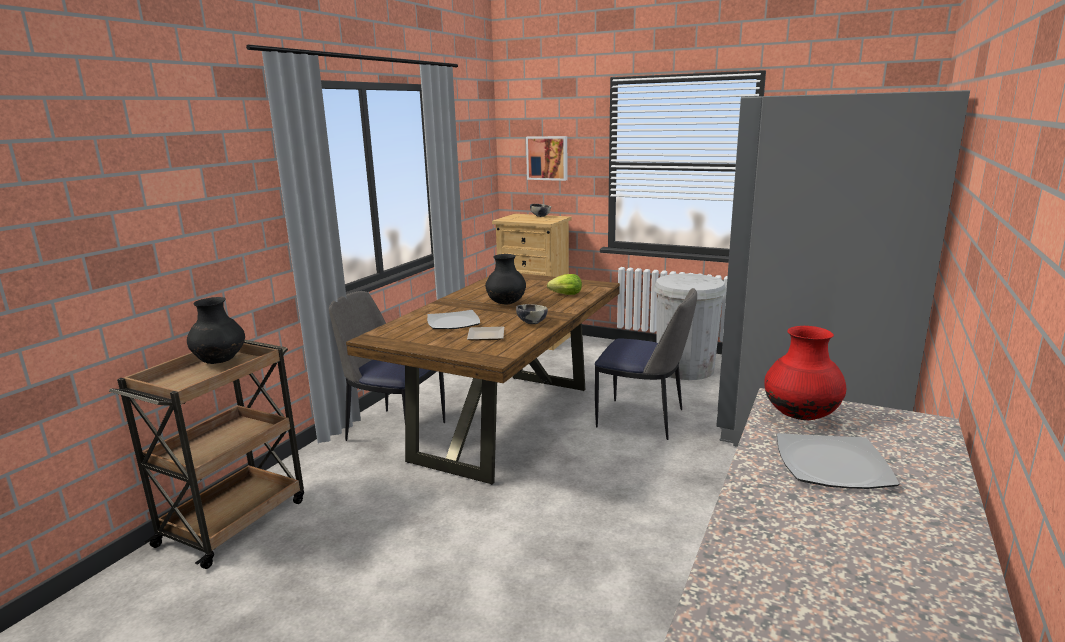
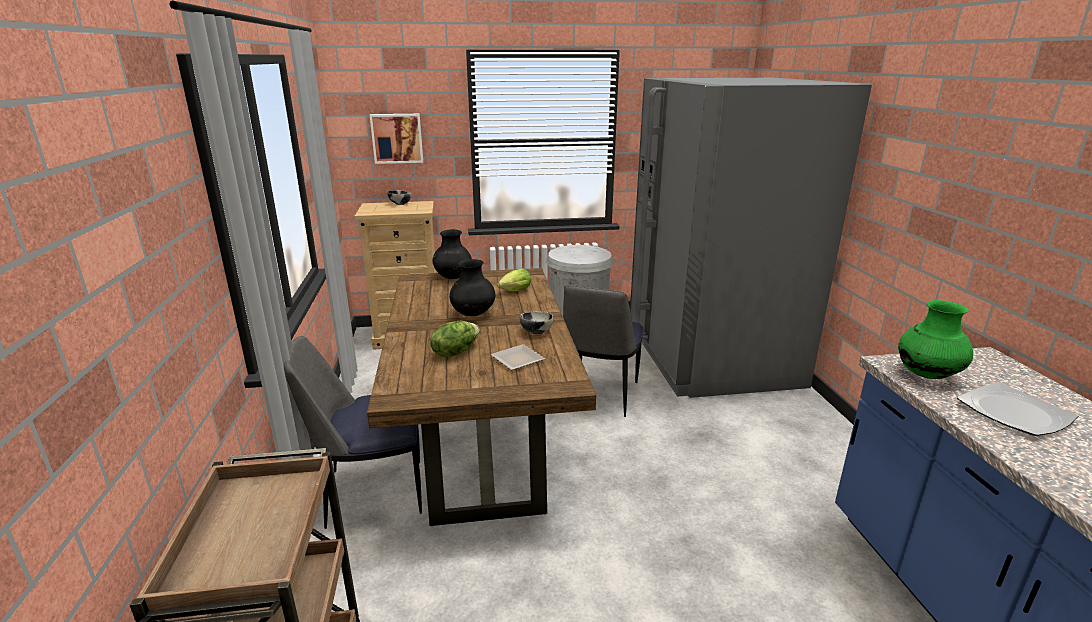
camera: 35 degrees left, 5 degrees up
(220, 361) = (242, 502): black vase -> black vase (453, 277)
(453, 322) = (455, 352): plate -> lettuce
(643, 419) = (598, 395): chair -> chair turned 120 degrees clockwise
(800, 416) = (927, 375): red vase -> green vase

